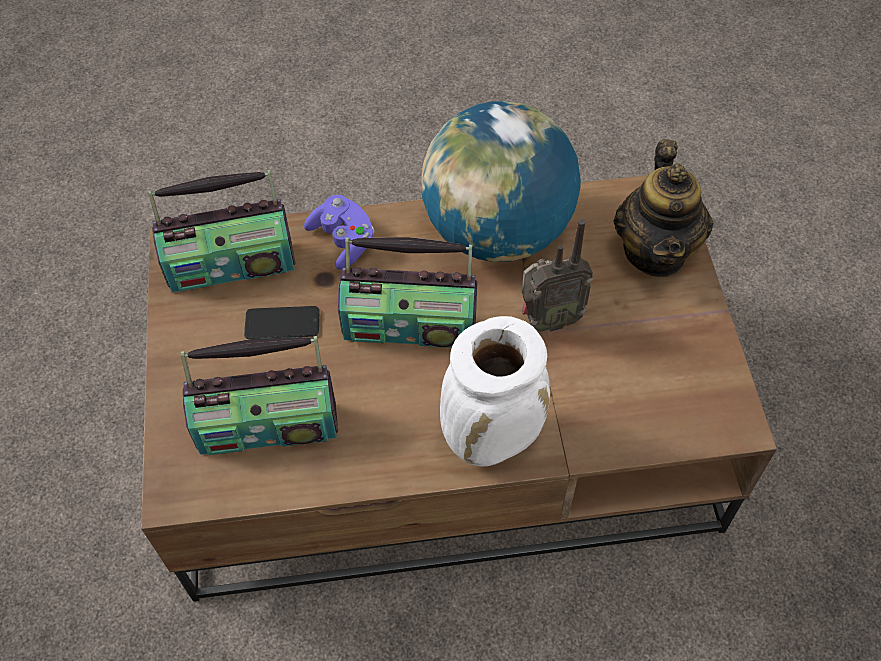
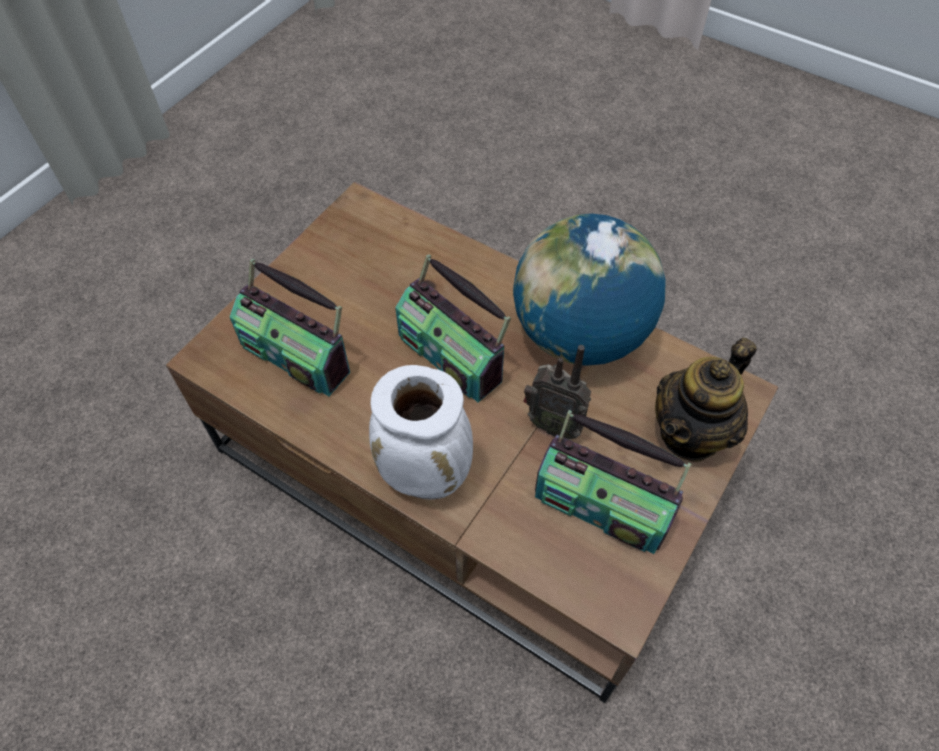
camera: 40 degrees right, 0 degrees up
(231, 263) = (379, 236): radio -> radio (602, 506)
(282, 323) = (371, 297): phone -> none
(343, 241) = (465, 269): purple game controller -> none

